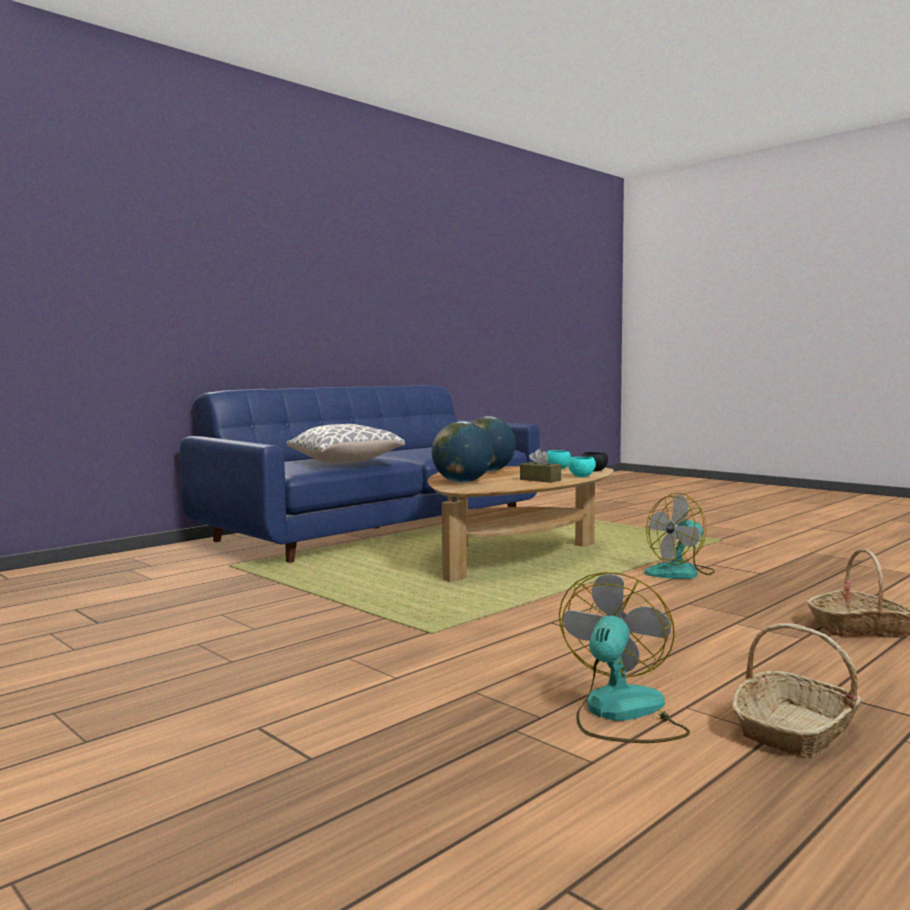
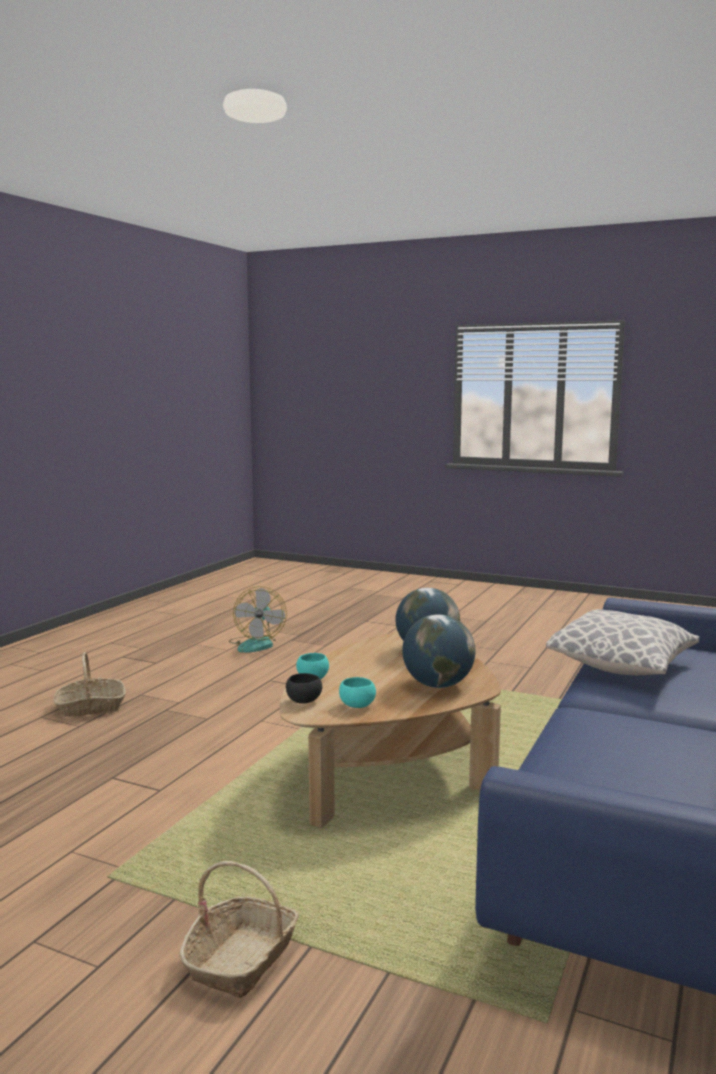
camera: 160 degrees right, 5 degrees up
(540, 480) = (353, 664): brown tissue box -> none
(680, 572) = (201, 765): fan -> none
(795, 731) = (184, 646): basket -> basket (242, 958)

